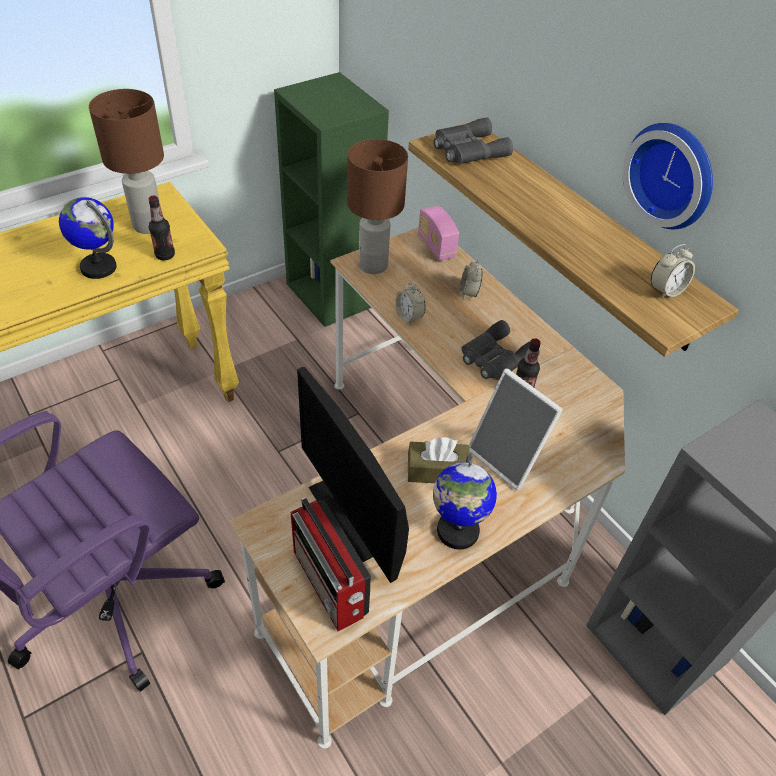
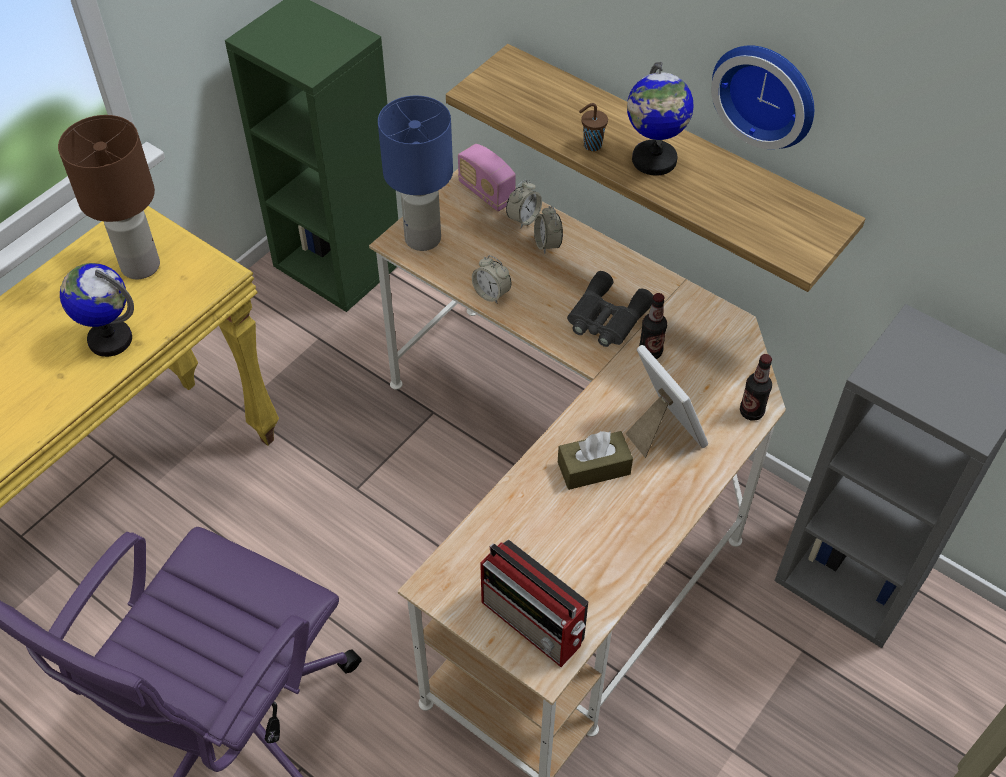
camera: 15 degrees left, 5 degrees up
(165, 255) = (183, 301): bottle -> bottle (751, 412)
(352, 515) = (525, 544): monitor -> none
(372, 266) = (422, 239): brown table lamp -> blue table lamp
(457, 531) = (639, 527): globe -> globe (653, 160)
(467, 150) = (517, 89): grey binoculars -> none
(508, 457) = (662, 431): picture frame -> picture frame turned 150 degrees counterclockwise
(511, 200) = (591, 145): none -> brown cup
(665, 290) = (788, 216): alarm clock -> alarm clock (523, 218)

